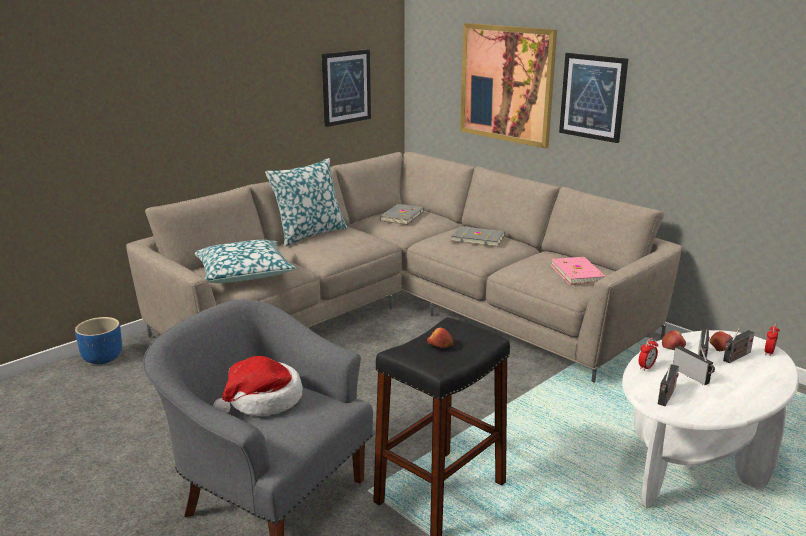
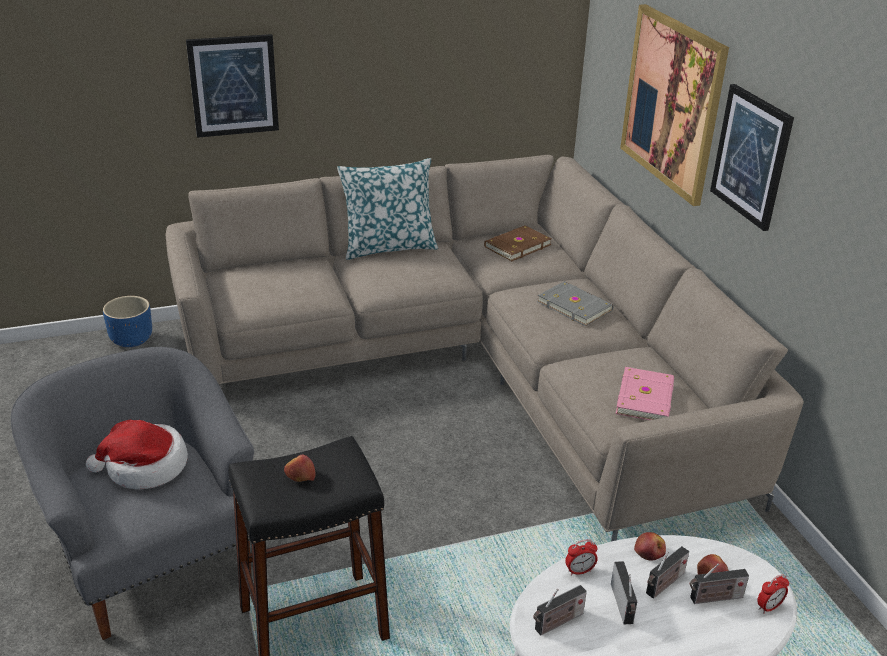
camera: 25 degrees right, 10 degrees up
(244, 273) = (270, 288): pillow -> none
(346, 87) = (486, 64): picture -> picture (233, 85)
(401, 216) = (516, 245): grey book -> brown book

